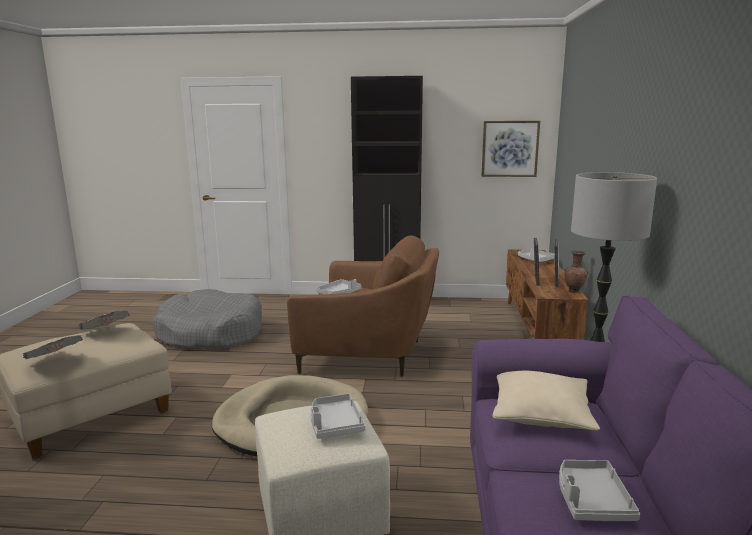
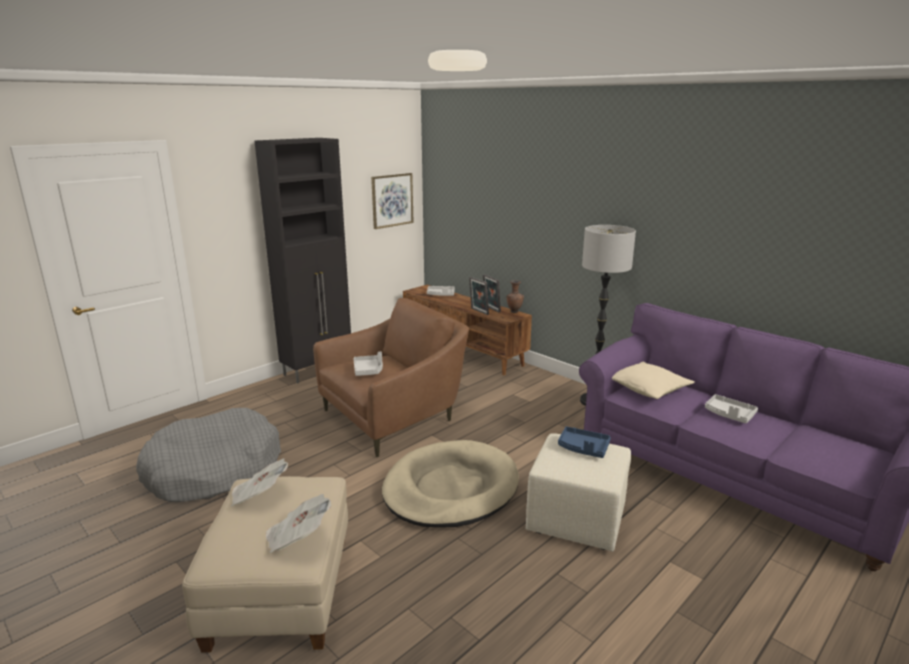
camera: 50 degrees left, 5 degrees up
(334, 424) = (583, 448): grey tray -> blue tray

